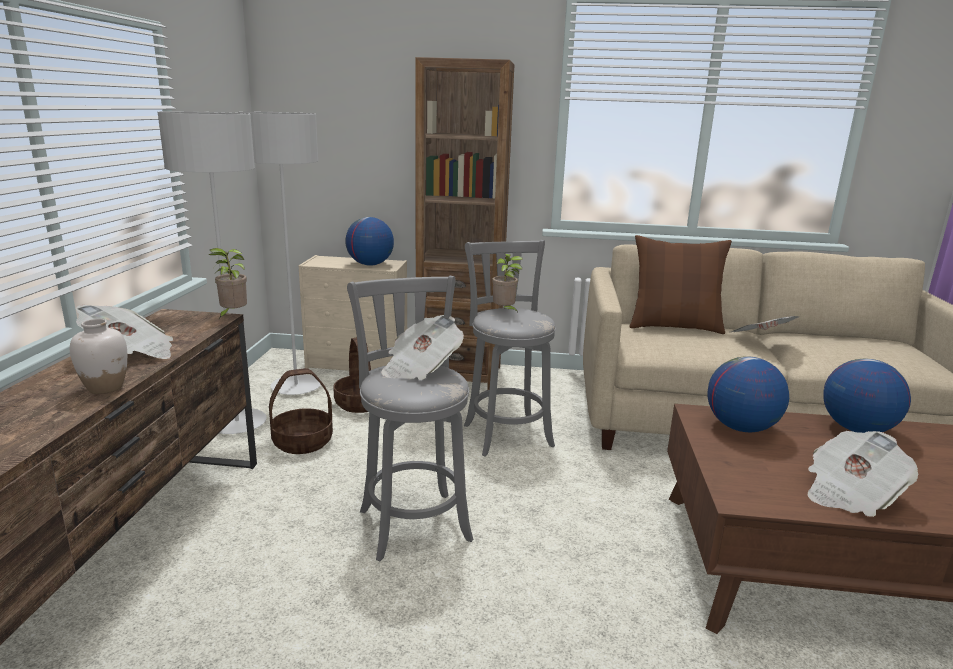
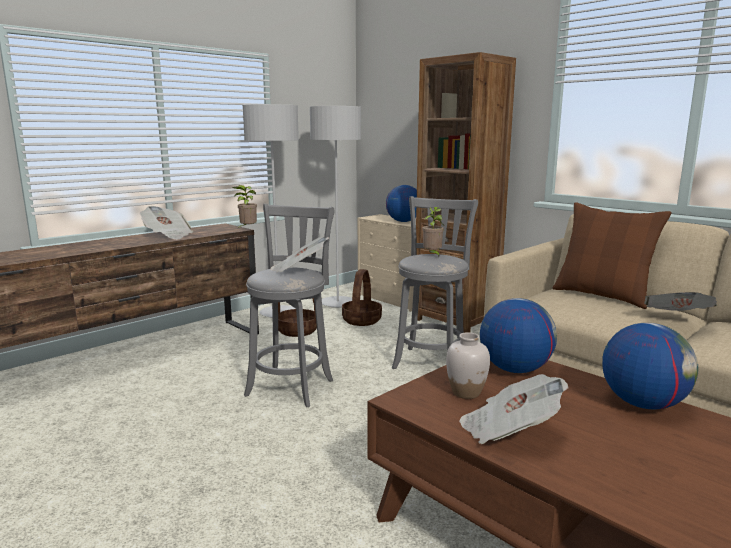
camera: 40 degrees right, 5 degrees down
(105, 387) = (128, 244): white vase -> white vase (466, 392)

